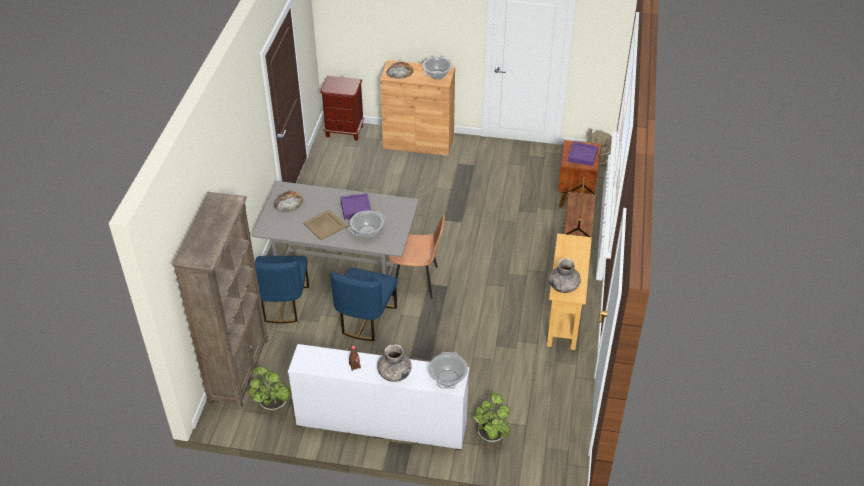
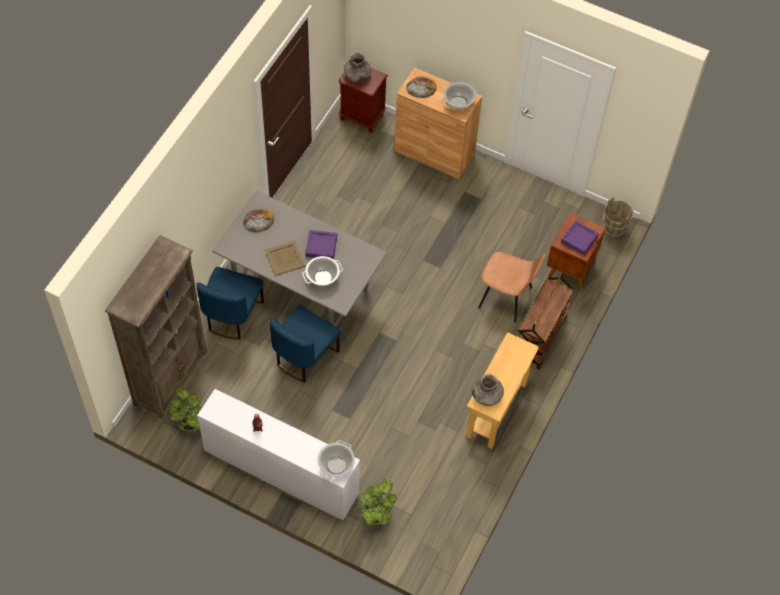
camera: 15 degrees right, 15 degrees up
(394, 373) = (290, 446): grey vase -> grey vase (357, 75)
(416, 281) = (369, 326): brown chair -> brown chair (506, 298)

